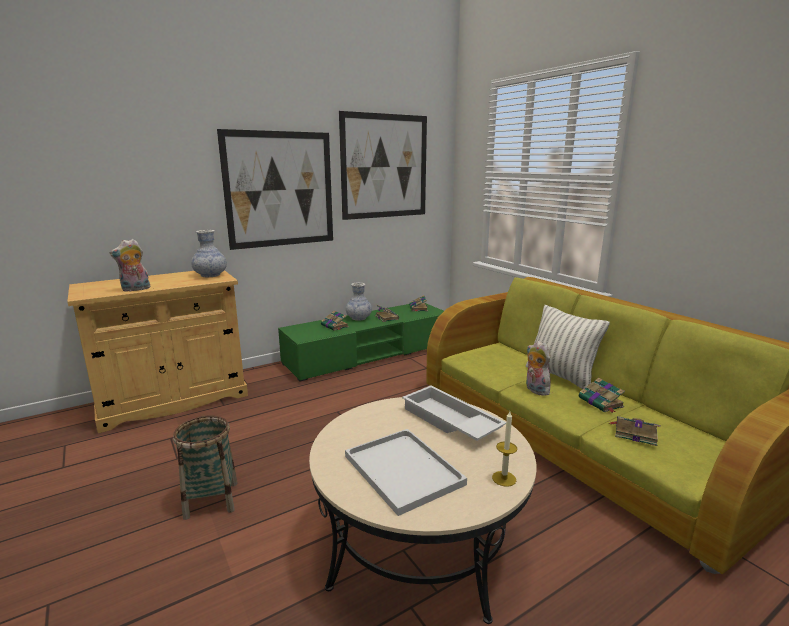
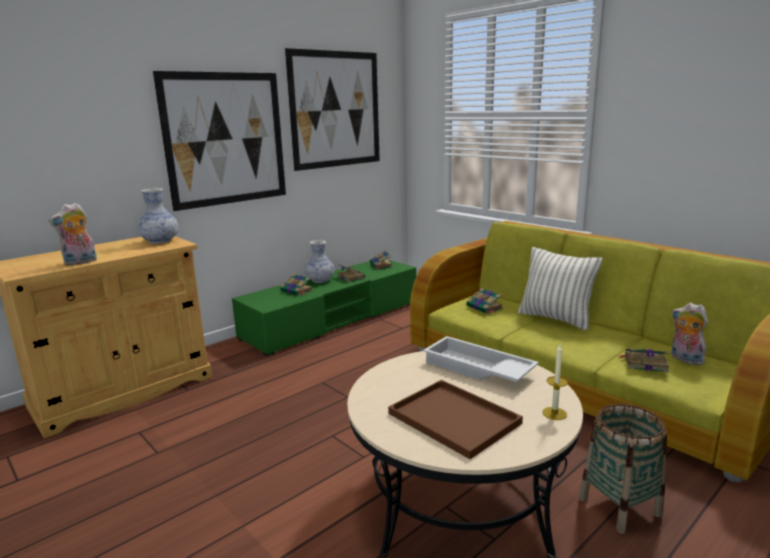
camera: 10 degrees left, 0 degrees up
(211, 500) = (217, 489): basket -> basket (619, 506)
(405, 471) = (456, 419): white tray -> brown tray
(535, 390) = (536, 334): plush toy -> plush toy (685, 359)
(601, 403) = (604, 339): book -> book (485, 307)

